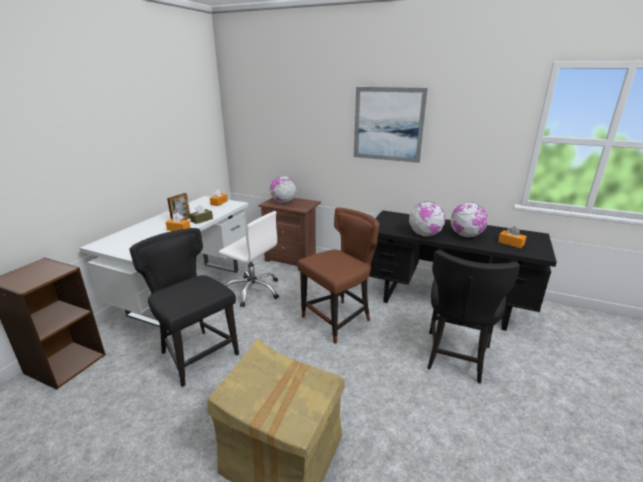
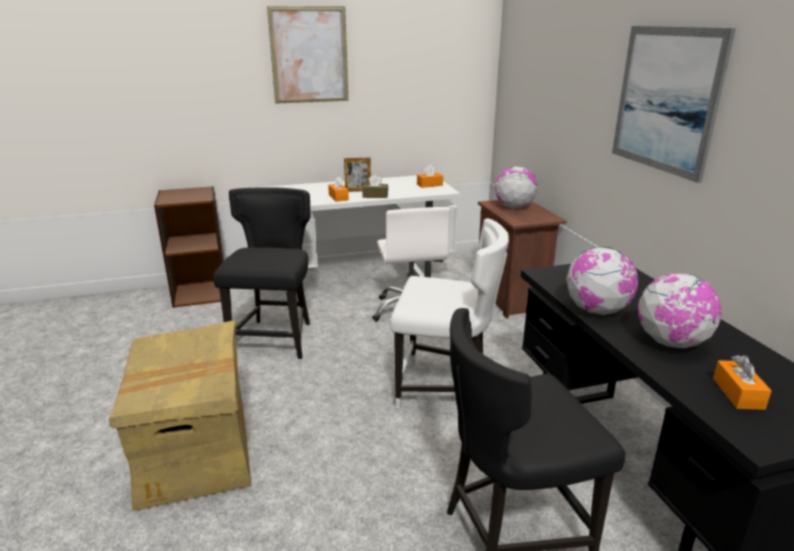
camera: 50 degrees right, 0 degrees up
(106, 118) = (309, 55): none -> picture
(338, 319) = (444, 390): brown chair -> white chair

